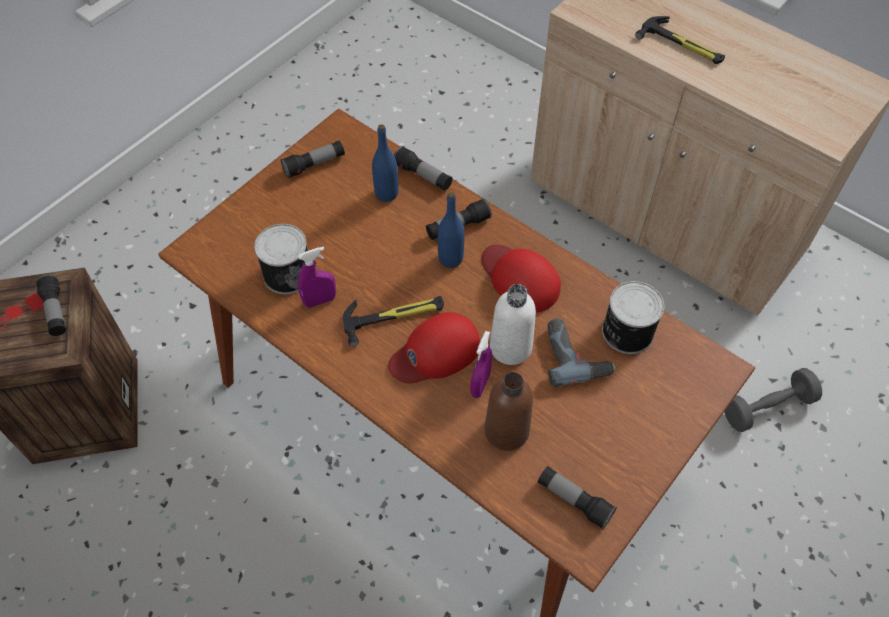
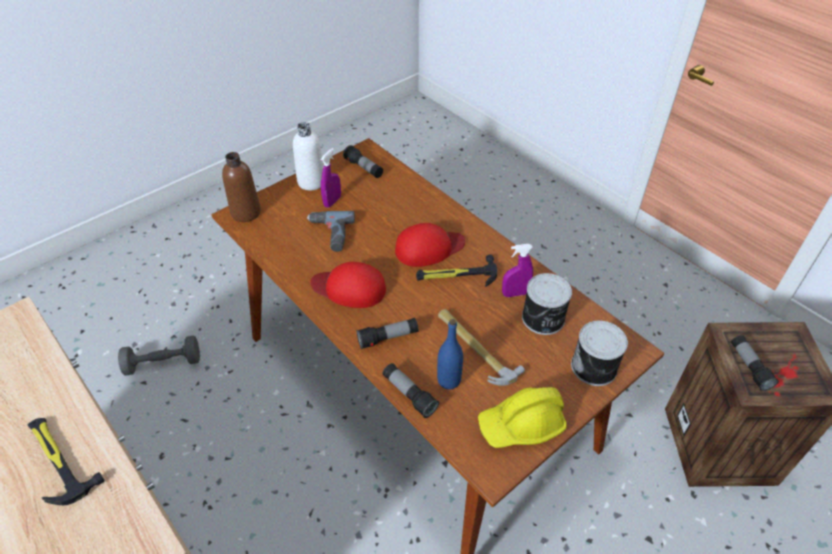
camera: 170 degrees left, 10 degrees down
(314, 165) = (521, 425): flashlight -> yellow hard hat
(362, 229) = (475, 348): none -> hammer
(450, 259) = (401, 311): blue bottle -> none
(480, 385) = (402, 226): purple spray bottle -> purple spray bottle (332, 201)
(506, 431) = (392, 201): brown bottle -> brown bottle (246, 212)
(510, 347) = (373, 244): white bottle -> white bottle (311, 182)
(519, 279) = (349, 288): red cap -> red cap turned 135 degrees clockwise
(626, 332) = (286, 243): can -> can (595, 367)

